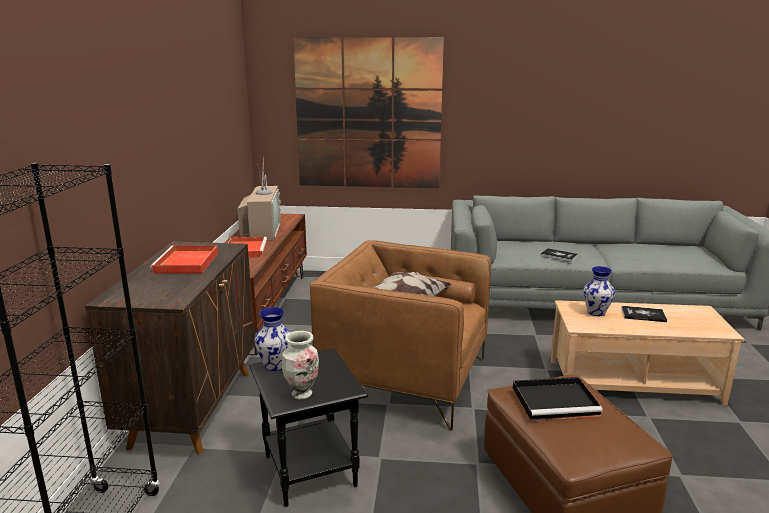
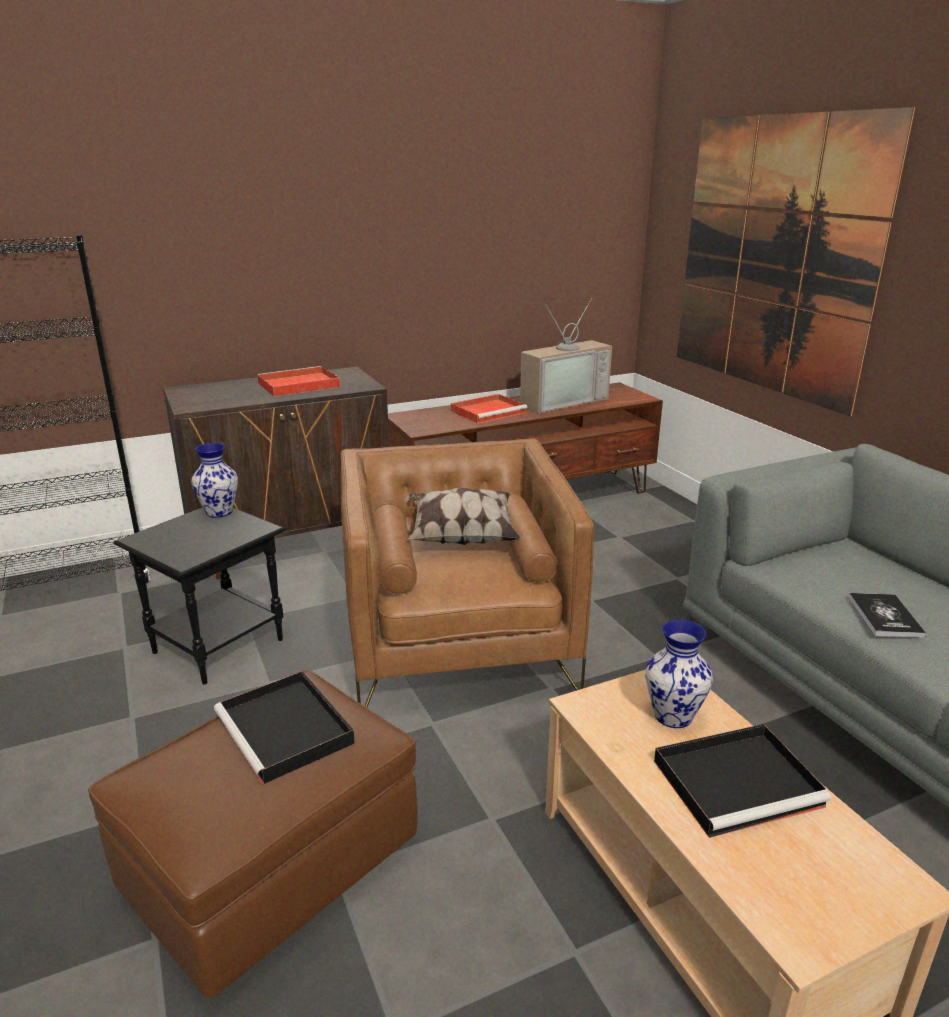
camera: 60 degrees right, 5 degrees up
(302, 394) = (162, 541): vase -> none
(643, 315) = (739, 782): book -> black tray

